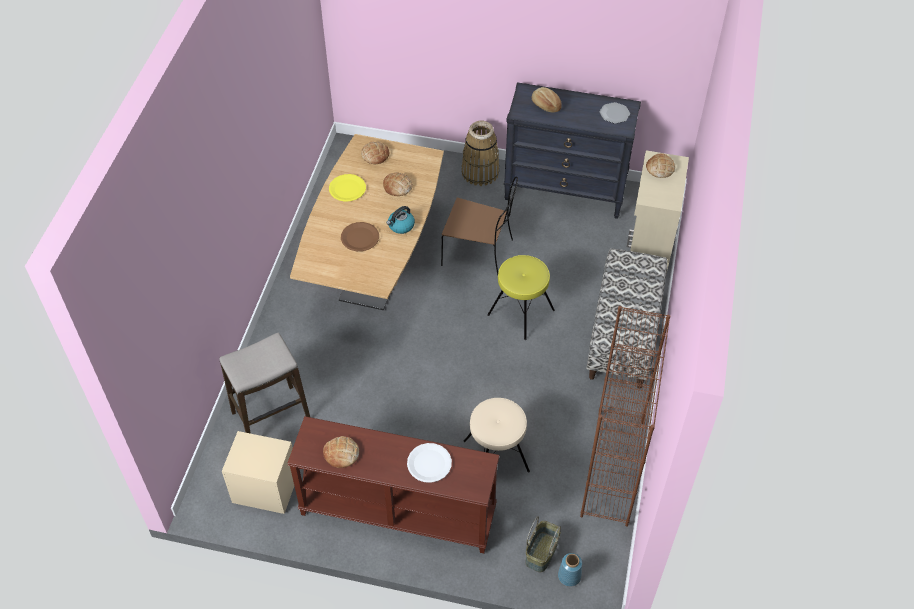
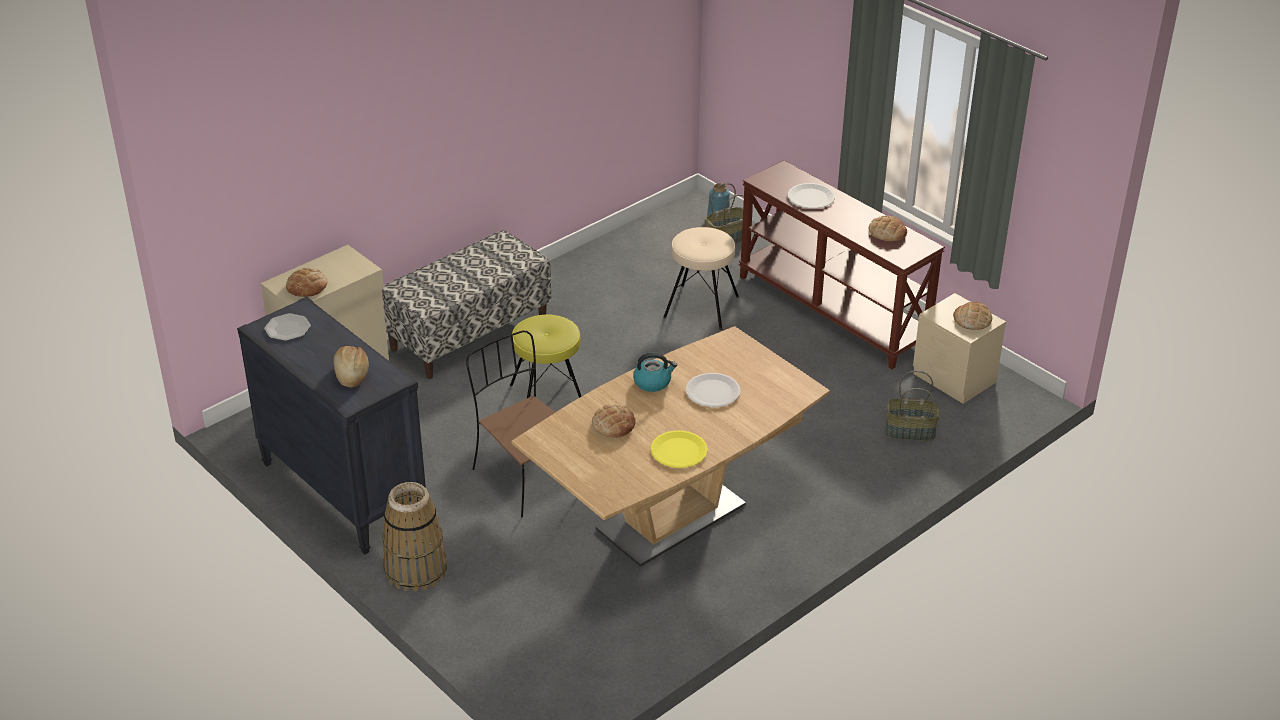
camera: 145 degrees left, 15 degrees down
(271, 416) = (909, 432): stool -> basket
(360, 238) = (713, 391): brown plate -> white plate
(375, 155) = (604, 475): bread -> bread (972, 319)
(613, 469) = (604, 256): brown bookcase -> none

